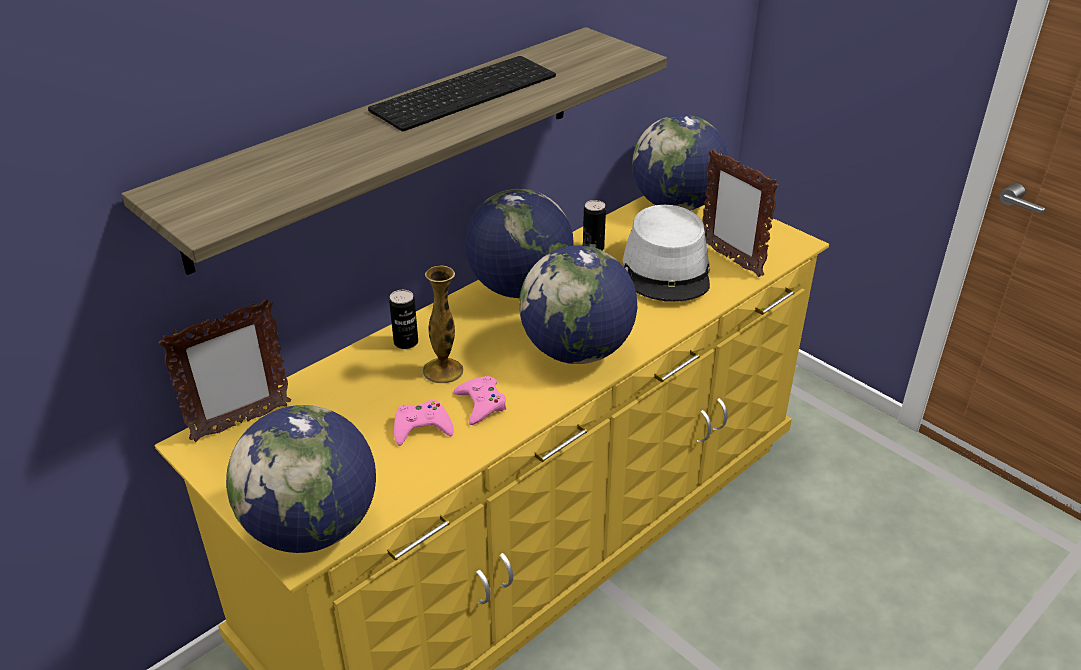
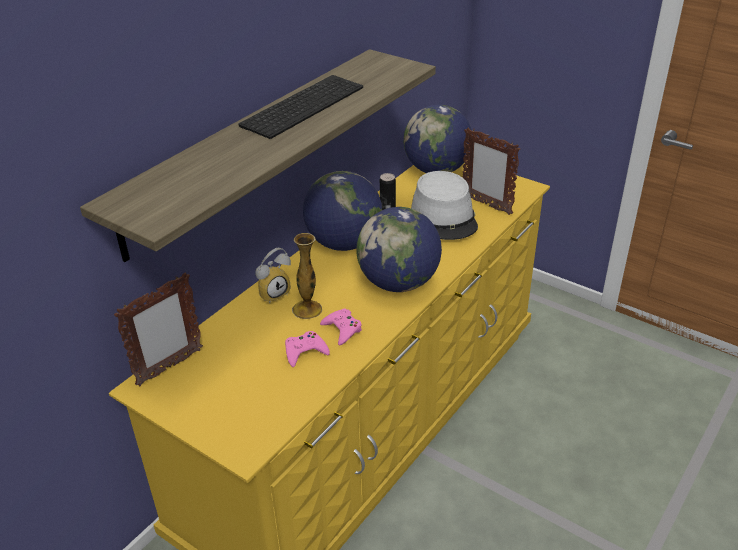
camera: 10 degrees left, 0 degrees up
(312, 528) = (248, 434): globe -> none
(406, 342) = (273, 293): can -> alarm clock

